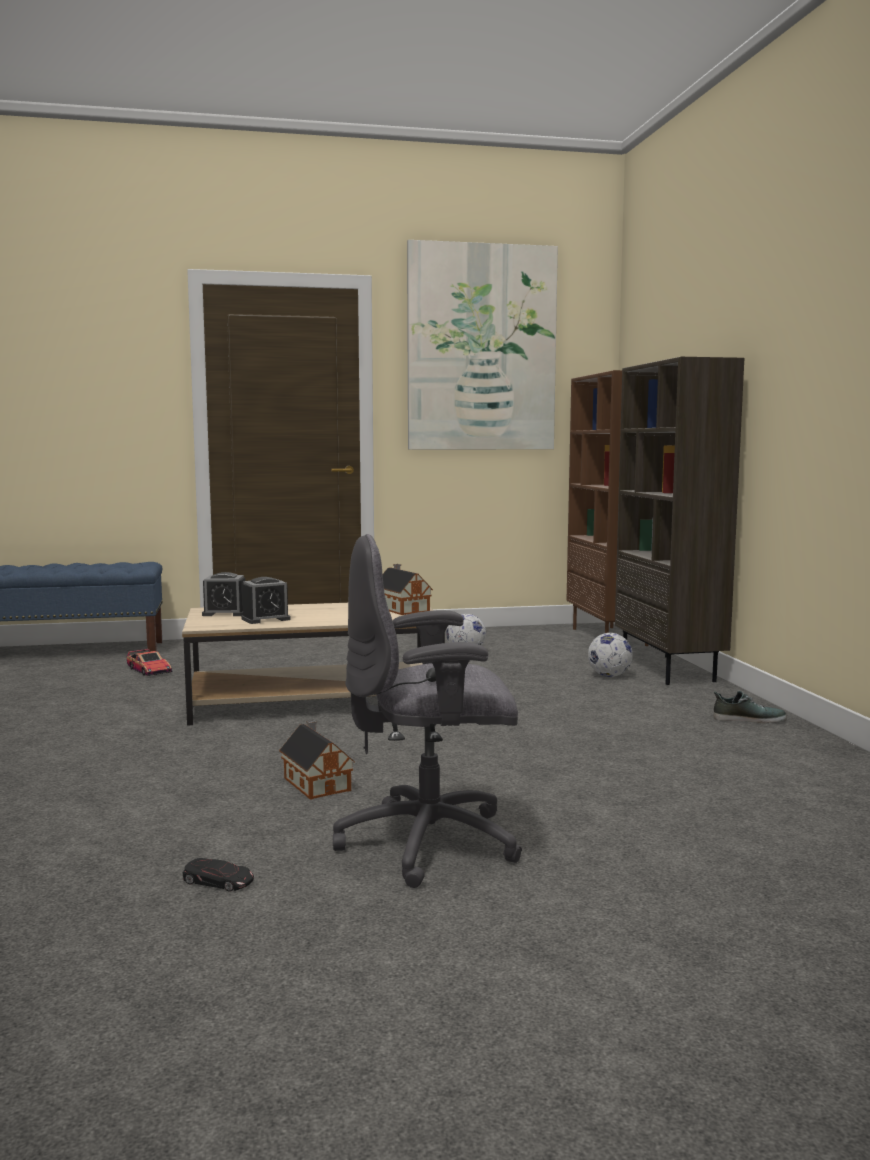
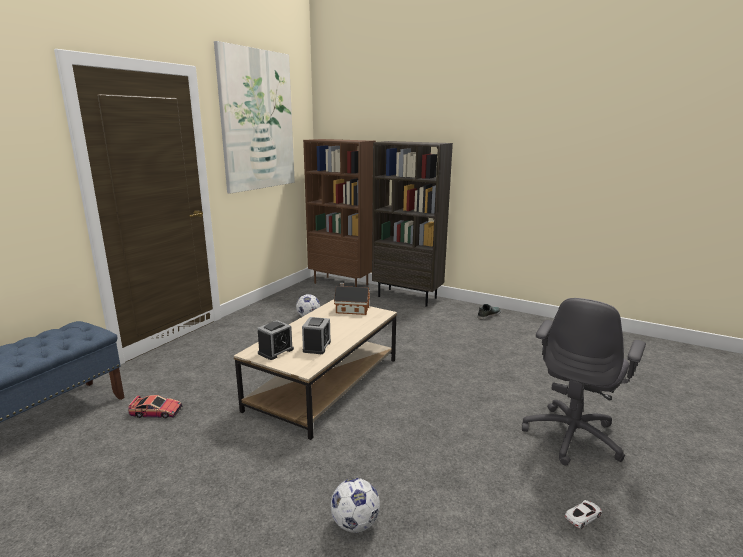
camera: 50 degrees left, 10 degrees up
(218, 881) = (583, 516): black toy car -> white toy car
(316, 783) = (465, 435): toy house -> none
(609, 676) = (398, 309): football -> football (355, 523)

